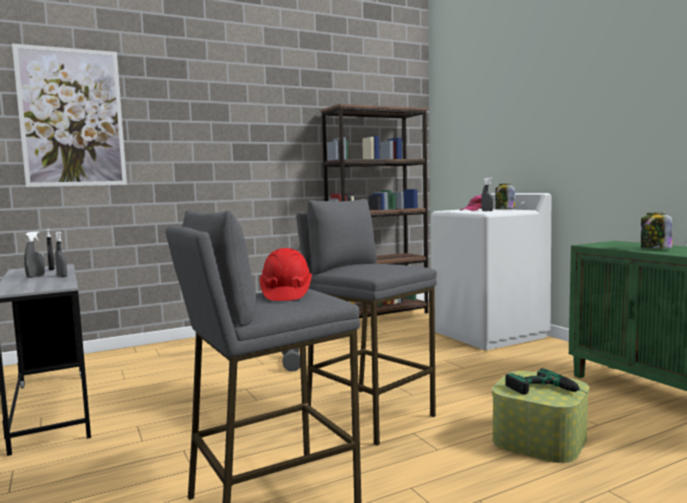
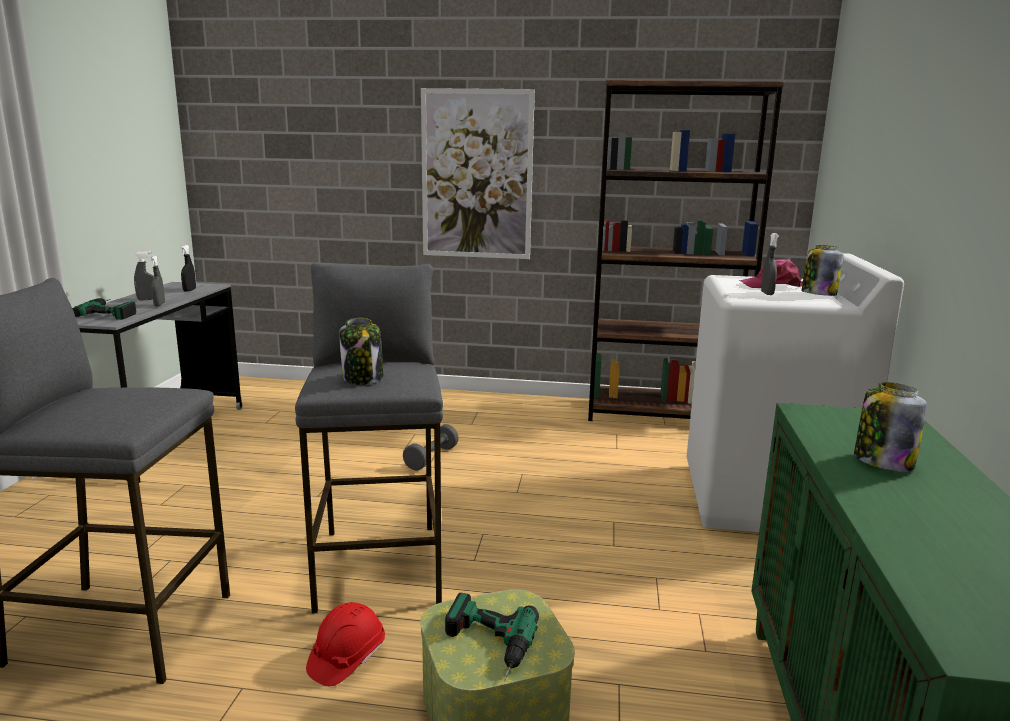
camera: 35 degrees right, 10 degrees up
(34, 284) = (113, 312): none -> power drill
(72, 118) = (276, 104): picture -> picture (476, 175)
(286, 294) = (123, 401): red hard hat -> red hard hat (346, 658)
(379, 268) = (363, 378): none -> jar

